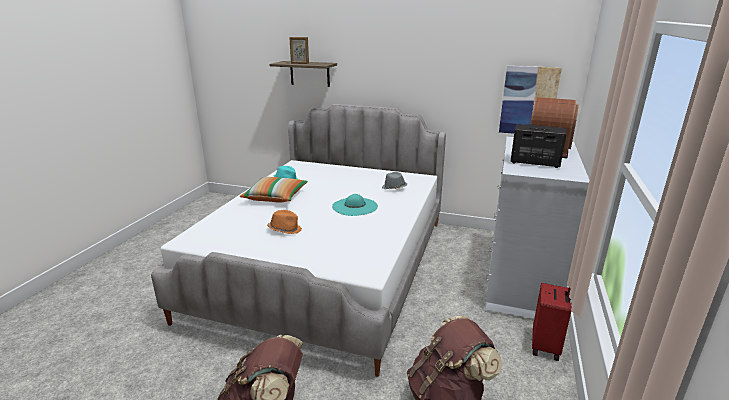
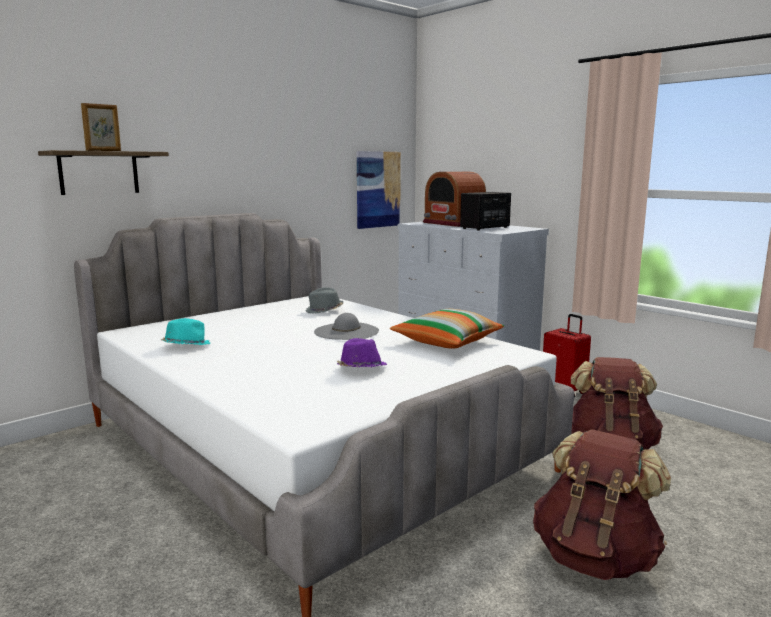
camera: 60 degrees left, 10 degrees down
(275, 197) = (236, 359): pillow -> pillow (447, 342)
(285, 230) = (361, 369): orange hat -> purple hat
(354, 206) = (346, 331): turquoise hat -> grey hat

